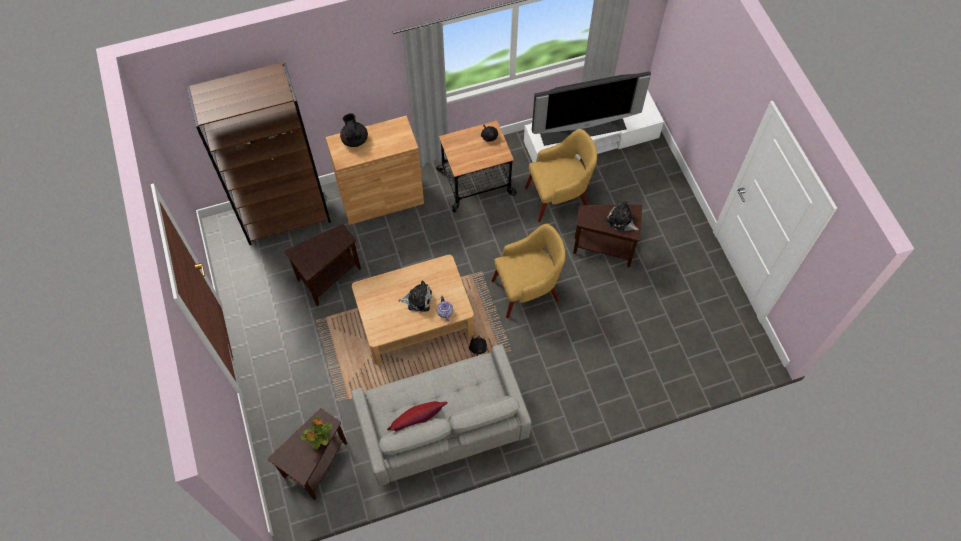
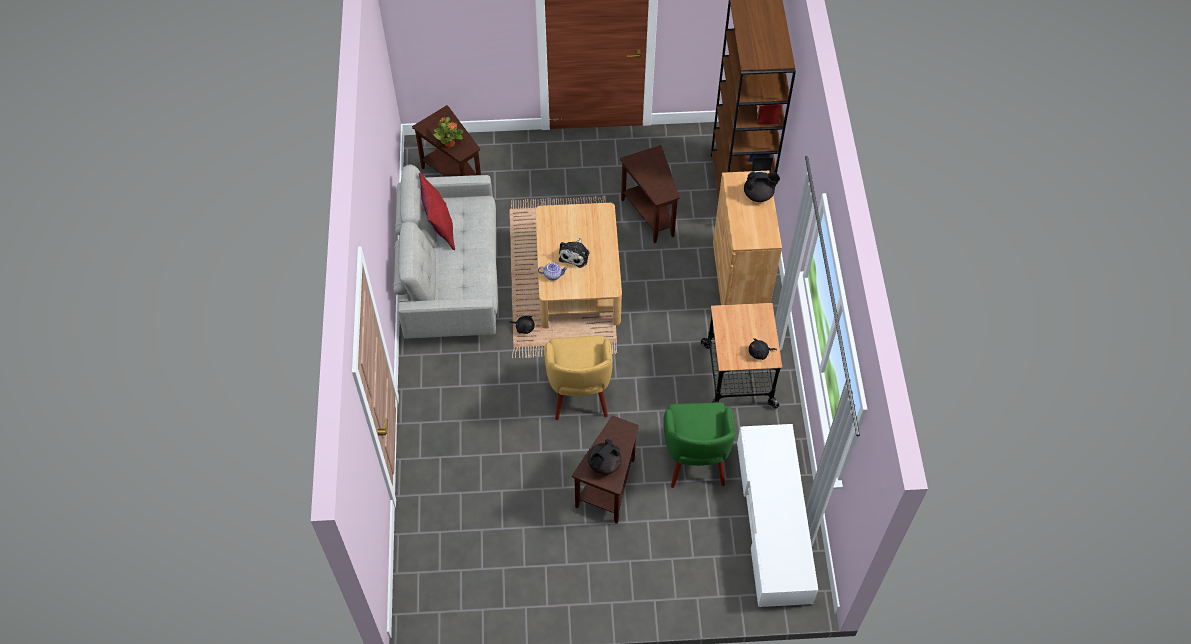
camera: 105 degrees right, 5 degrees down
(558, 197) = (695, 458): yellow armchair -> green armchair
(581, 126) = (775, 488): television -> none
(621, 220) = (604, 464): plush toy -> black teapot

